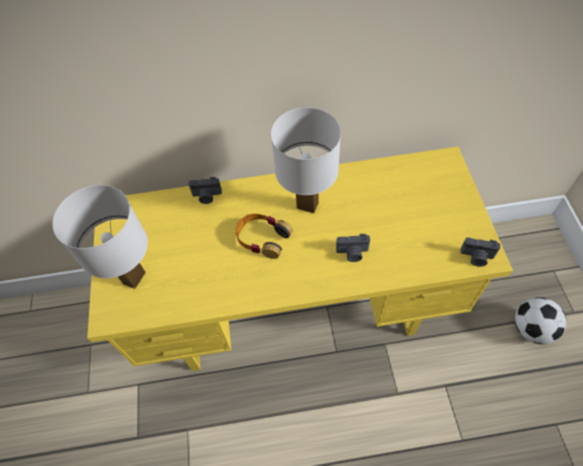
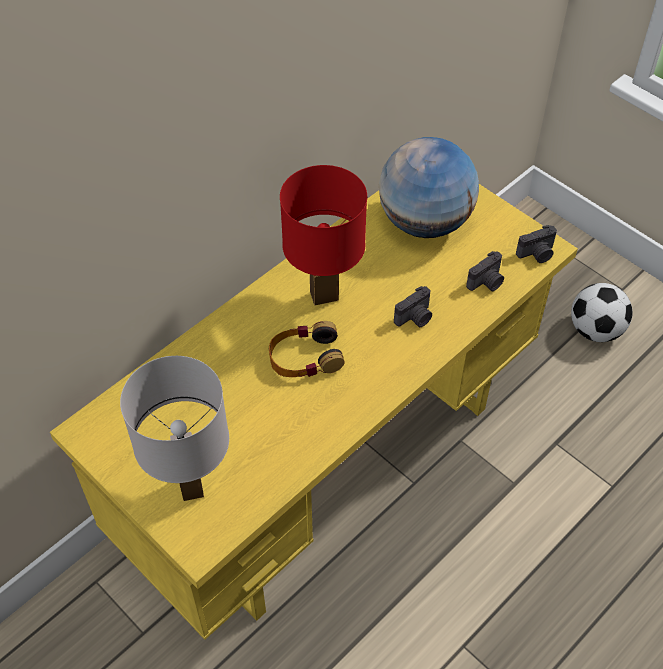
camera: 40 degrees left, 5 degrees down
(207, 196) = (195, 349): camera -> camera (487, 282)
(306, 206) = (323, 297): white table lamp -> red table lamp
(413, 192) = (425, 222): none -> globe

